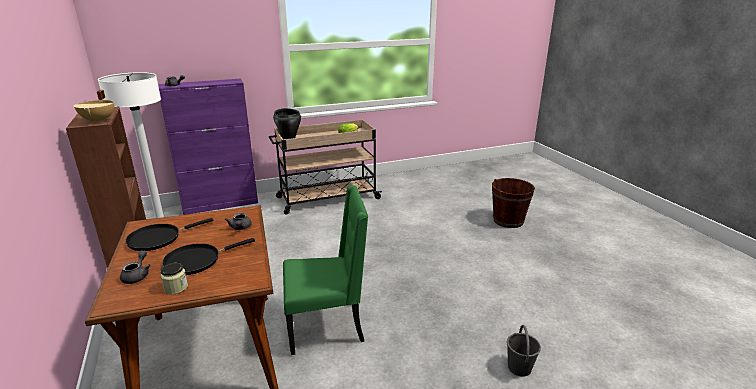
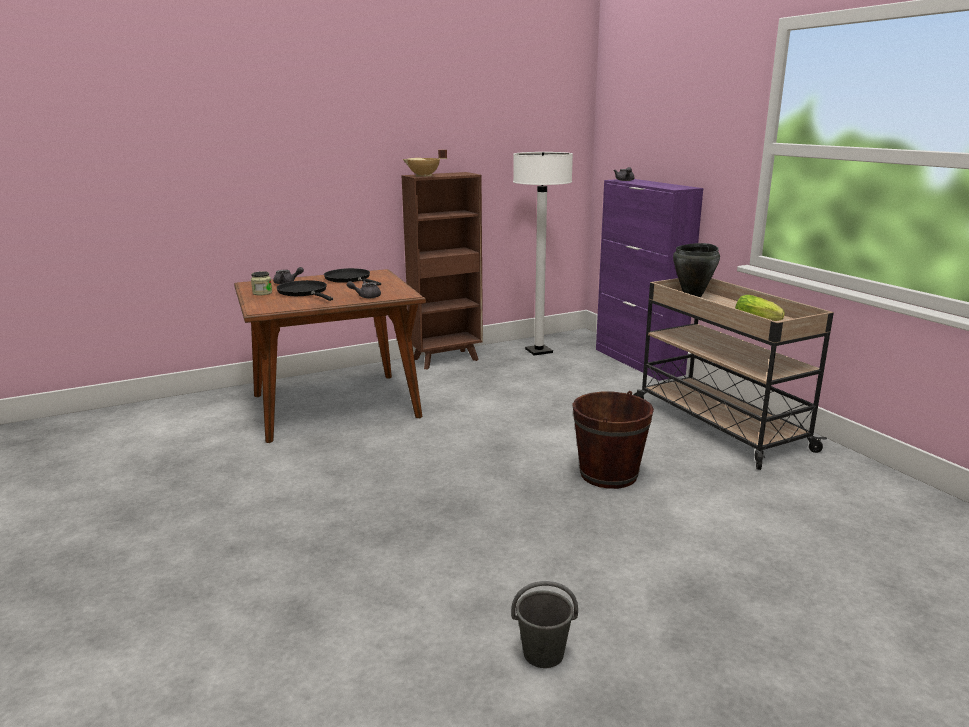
camera: 85 degrees right, 5 degrees down
(327, 326) = (365, 457): green chair -> none
(508, 221) = (783, 655): brown bucket -> brown bucket (608, 474)
(519, 367) = (246, 610): grey bucket -> grey bucket (544, 653)

